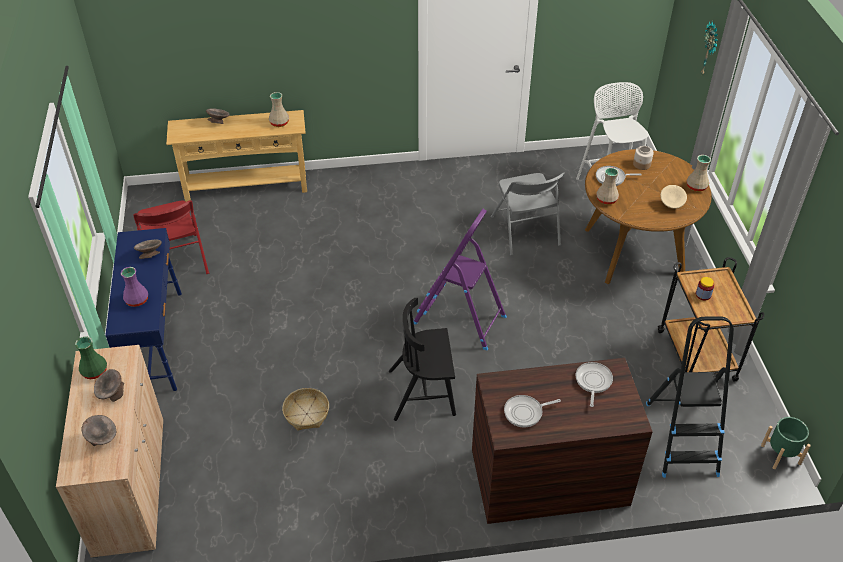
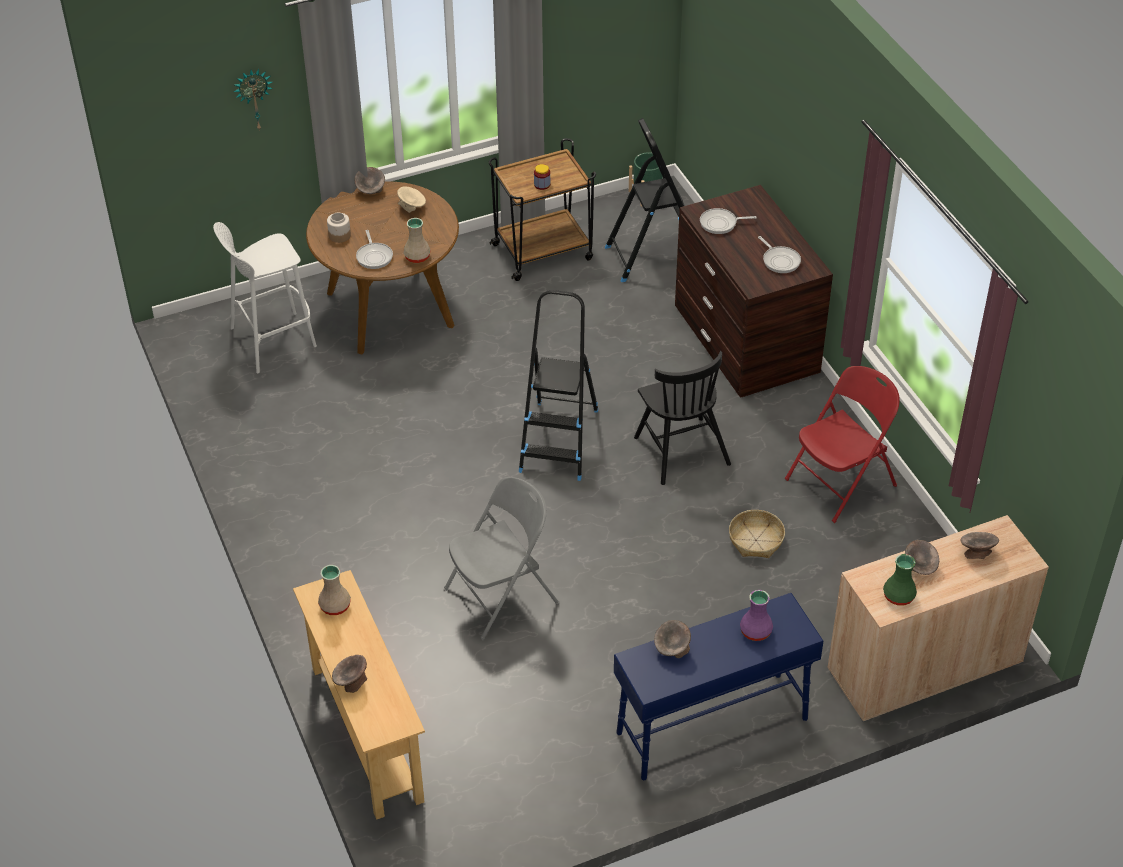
camera: 105 degrees left, 0 degrees up
(175, 260) = (555, 765): red chair -> red chair (841, 482)
(458, 319) = (558, 441): purple step ladder -> black step ladder
(525, 231) = (379, 407): grey chair -> grey chair (501, 596)
(697, 187) = (371, 191): beige vase -> grey bowl

